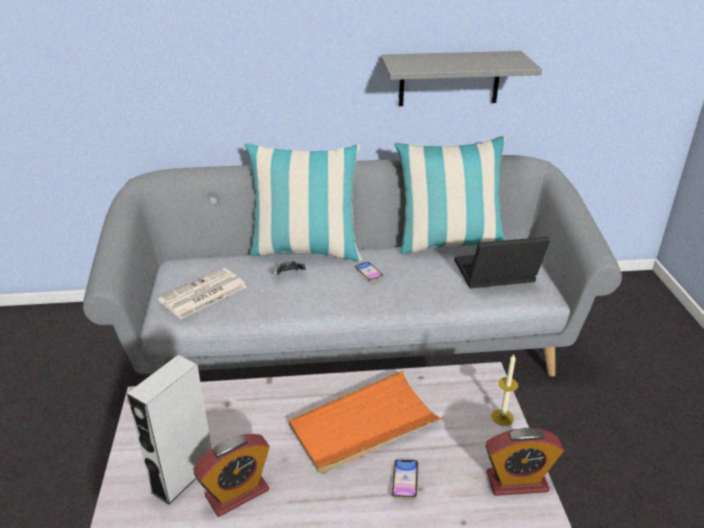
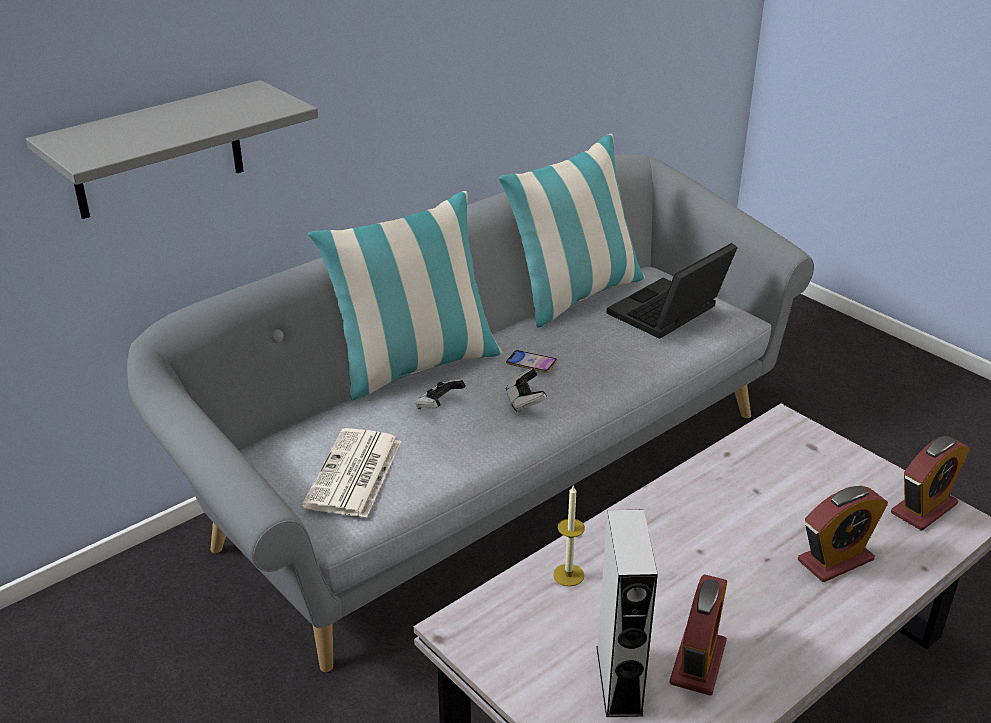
camera: 35 degrees left, 0 degrees up
(337, 293) = (525, 402): none -> game controller
(364, 425) = (734, 529): orange tray -> none
(405, 481) = (835, 560): phone -> alarm clock
(449, 78) = (522, 72): grey shelf -> grey shelf (157, 151)
(502, 417) = (845, 456): candle -> candle (568, 575)

